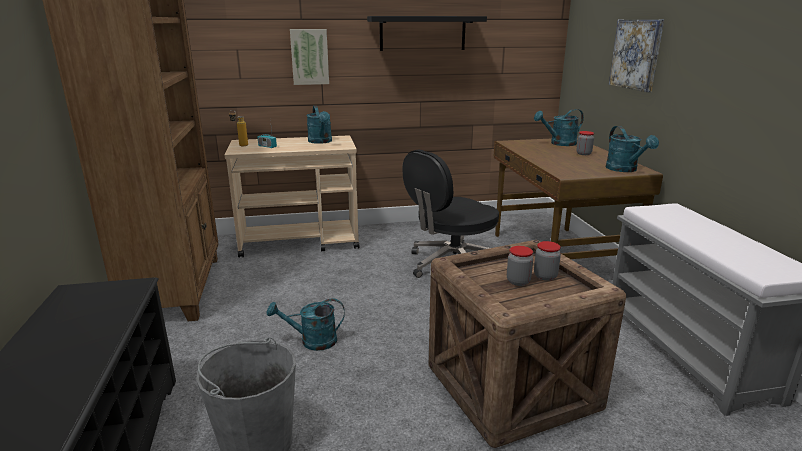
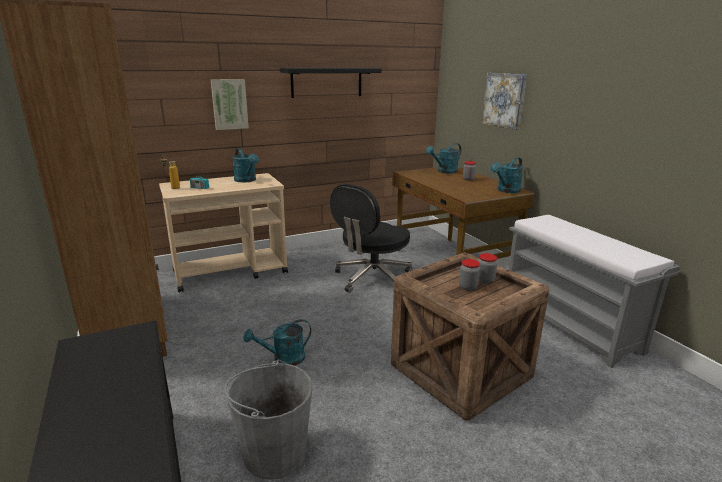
camera: 15 degrees left, 0 degrees up
(625, 170) = (506, 191): turquoise watering can -> turquoise watering can turned 75 degrees clockwise

